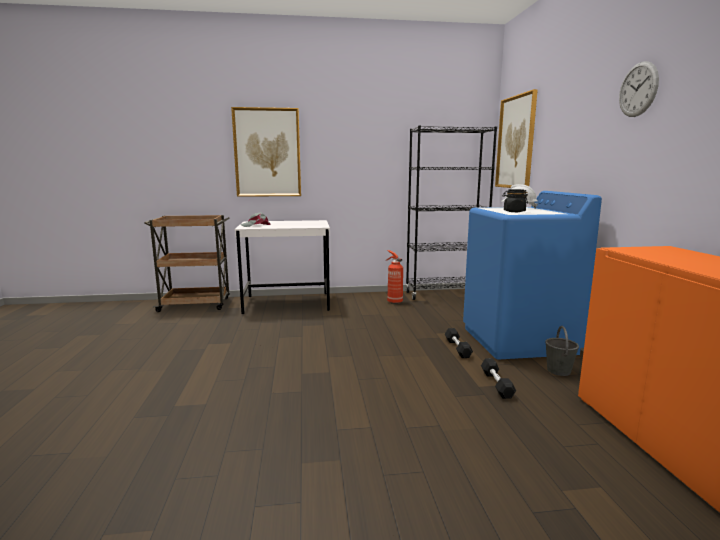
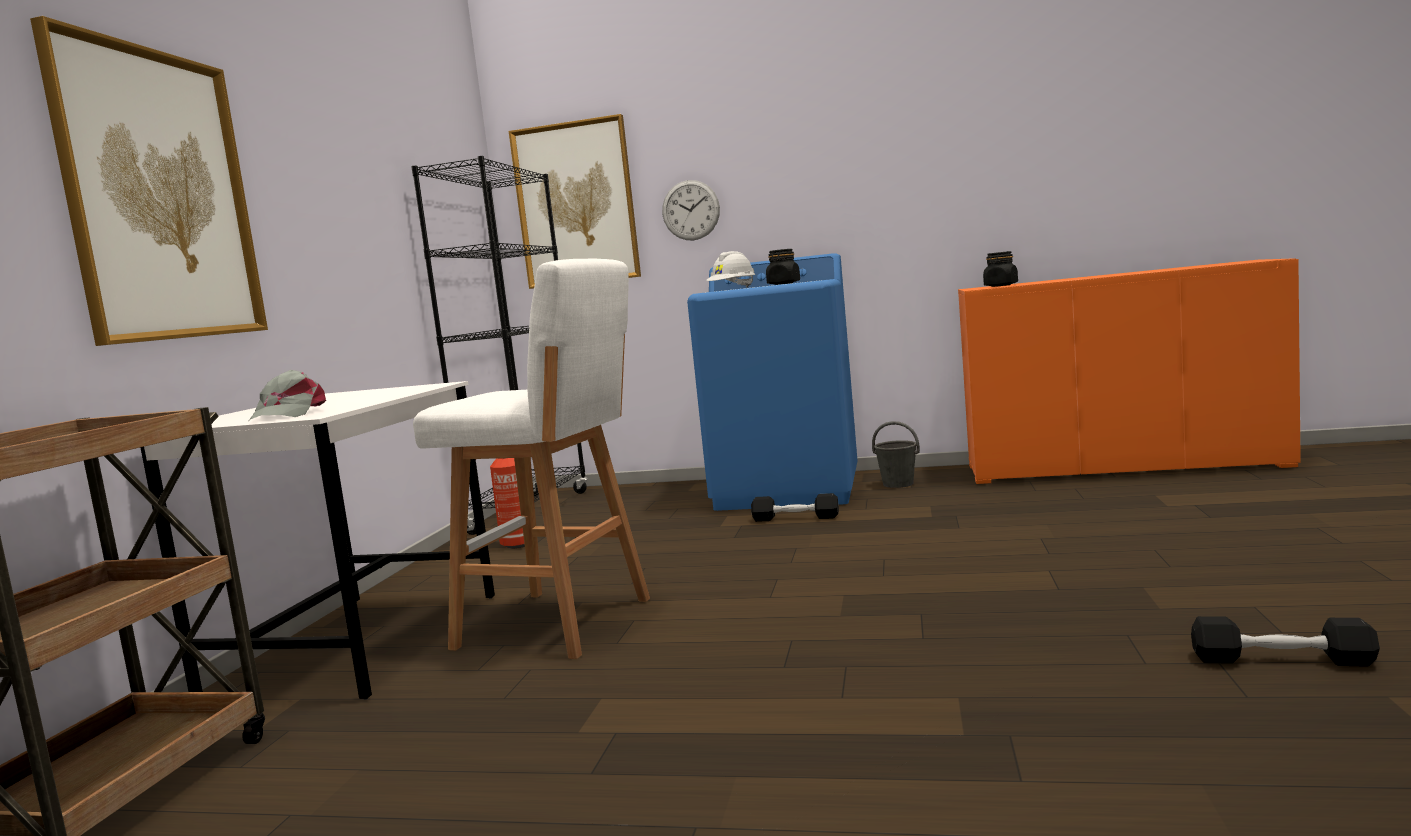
camera: 70 degrees left, 5 degrees down
(299, 325) = (560, 624): none -> white stool
(496, 384) = (928, 509): black dumbbell -> black dumbbell (1281, 660)
(638, 89) = (856, 121): wall clock -> wall clock (690, 210)
(656, 252) = (1001, 285): none -> black jar

